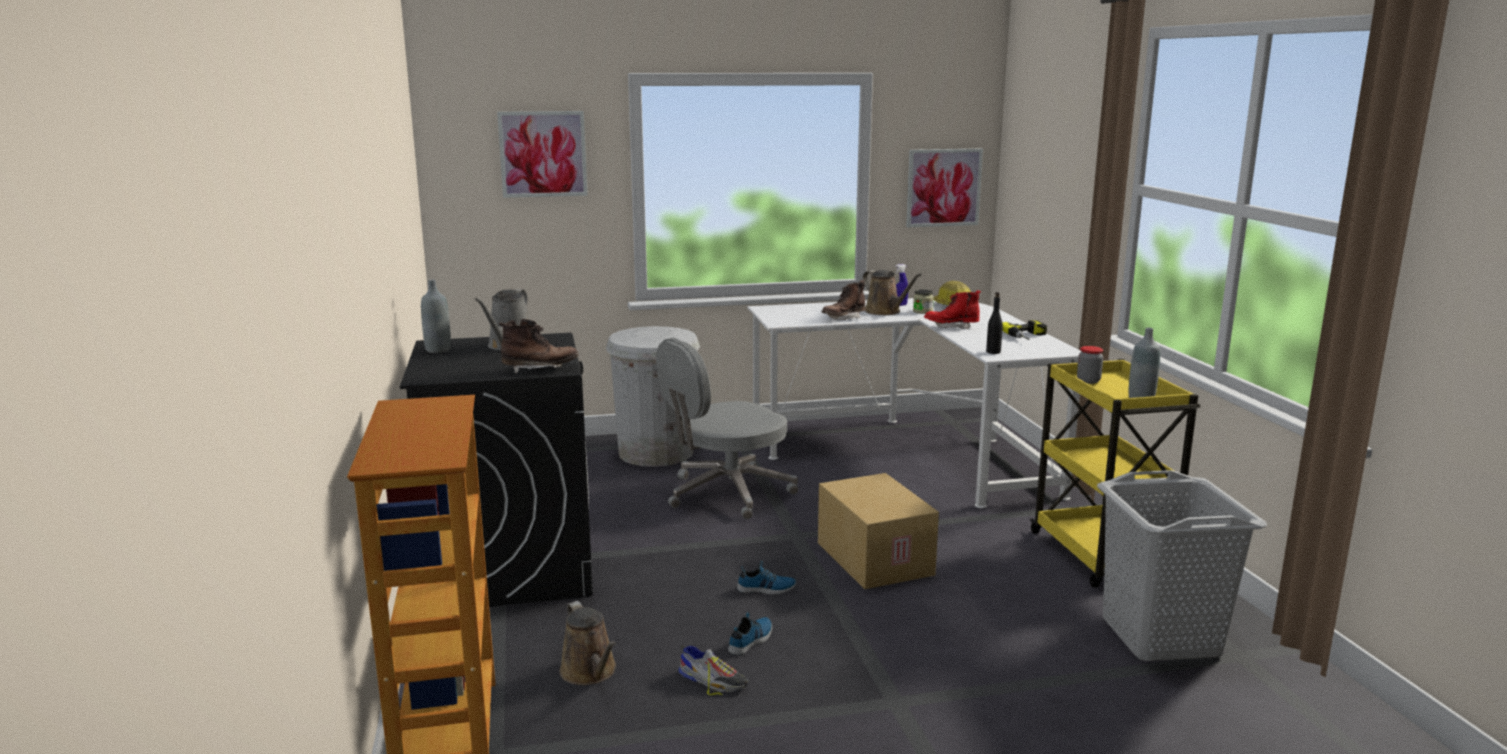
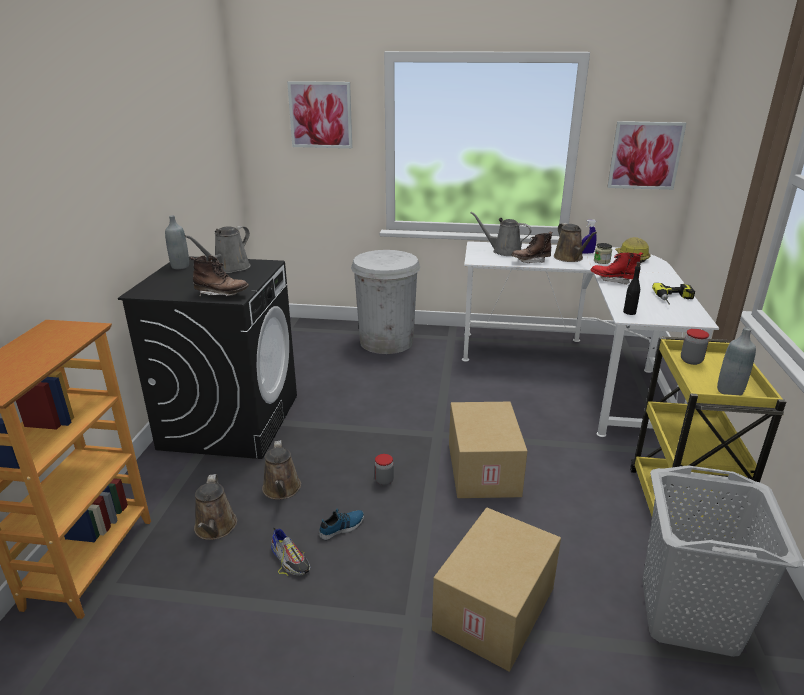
camera: 20 degrees right, 10 degrees up
(645, 620) = (282, 490): none -> brown watering can
(726, 493) = (412, 386): grey office chair -> none
(766, 589) = (384, 480): shoe -> jar
(803, 312) = (504, 251): none -> grey watering can
(976, 673) = (496, 610): none -> cardboard box

